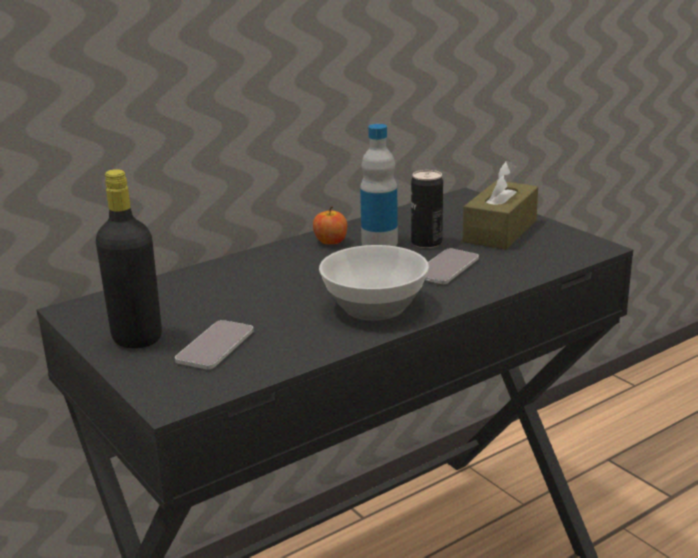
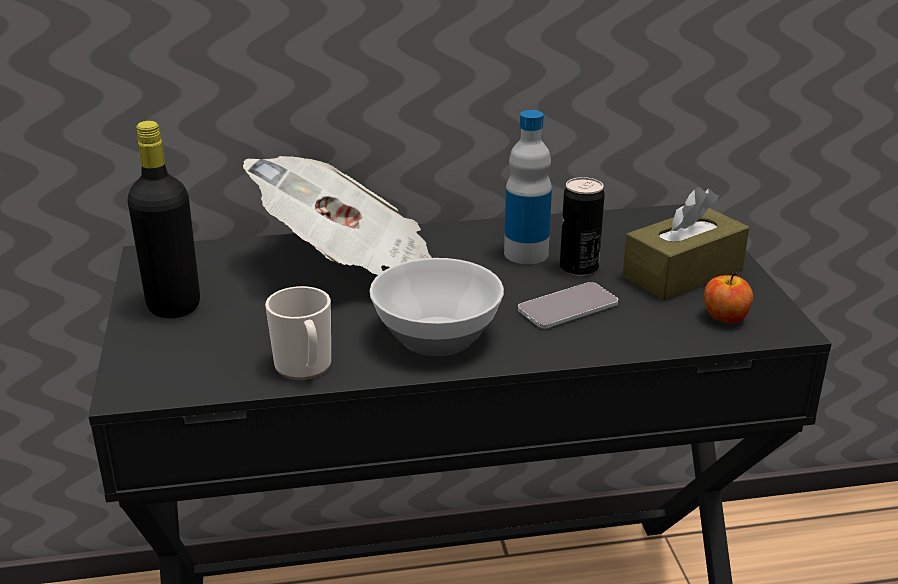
camera: 25 degrees right, 5 degrees up
(215, 346) = (233, 337): phone -> none
(254, 278) = (352, 265): none -> newspaper
(298, 351) = (305, 368): none -> mug
(330, 242) = (474, 239): apple -> apple (725, 318)

